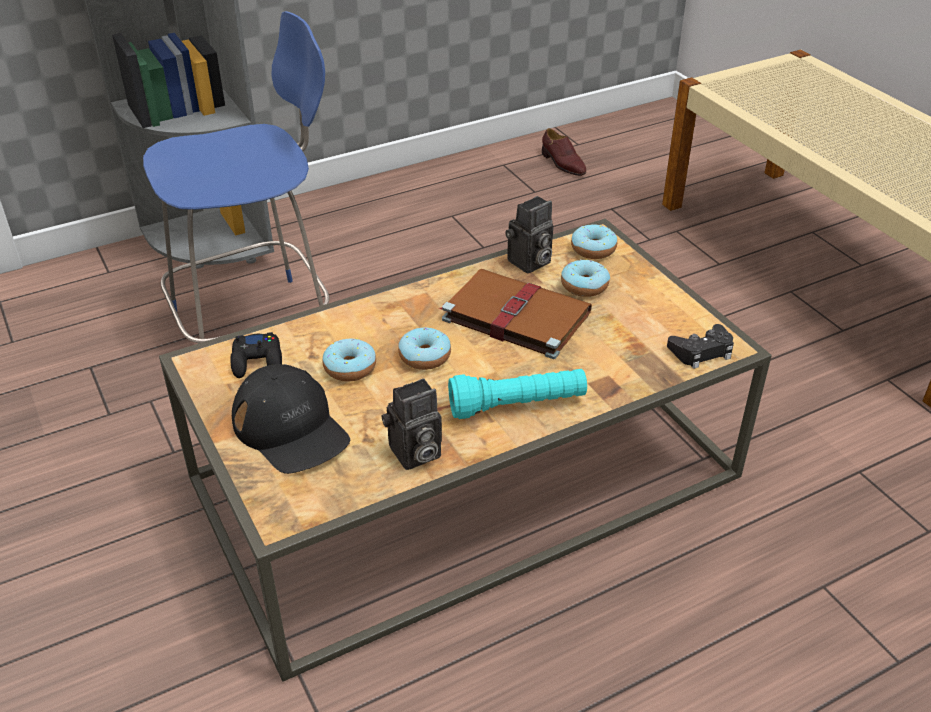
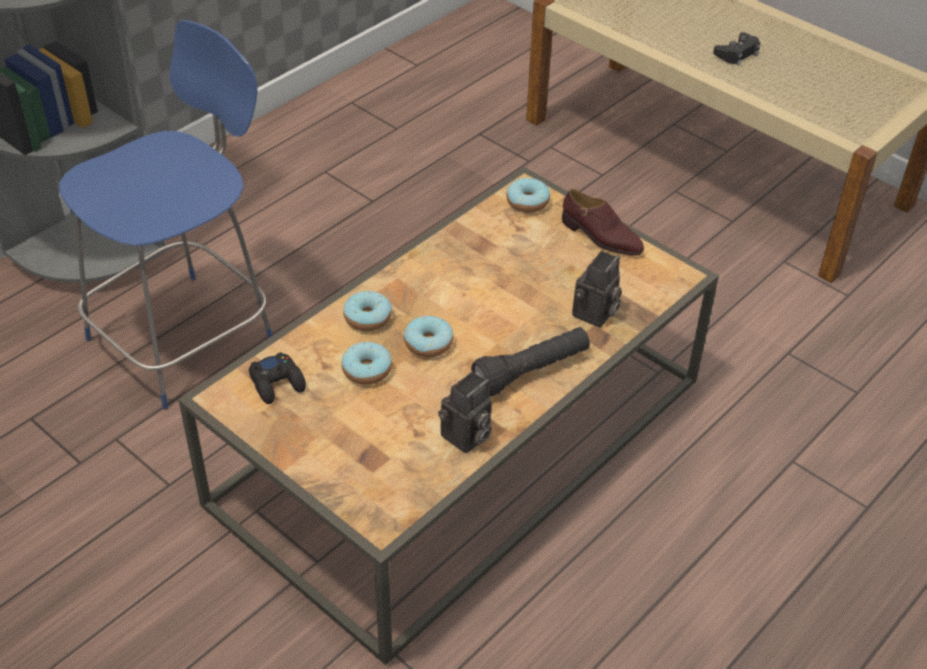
camera: 20 degrees left, 5 degrees up
(291, 428) = (345, 440): black cap -> none
(513, 316) = (487, 285): brown book -> none
(517, 405) = (531, 371): turquoise flashlight -> black flashlight
(529, 263) = (477, 228): camera -> camera (595, 315)
(562, 164) = (411, 91): brown shoe -> brown shoe (601, 237)
(584, 286) = (536, 241): donut -> donut (368, 318)
(701, 351) = (662, 285): black game controller -> black game controller (737, 54)

